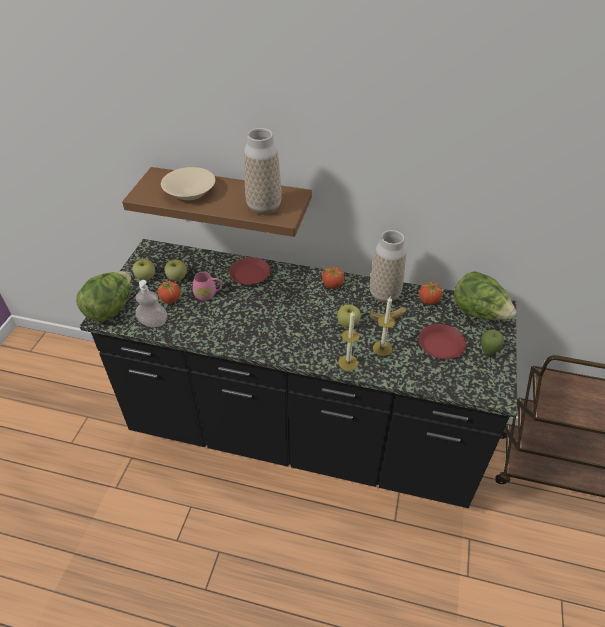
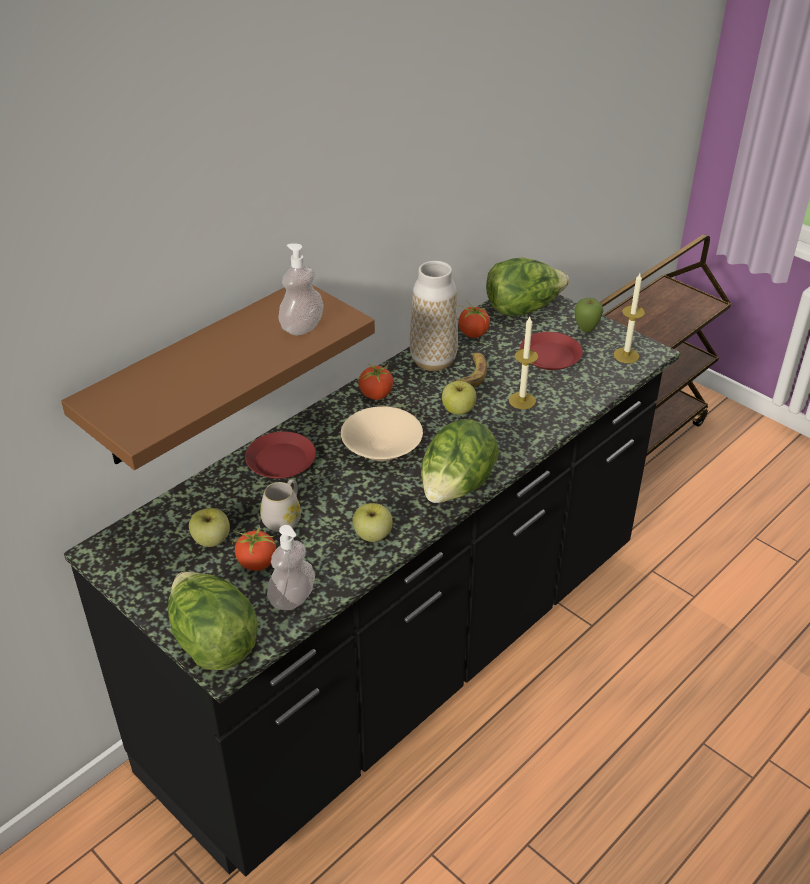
camera: 60 degrees left, 5 degrees down
(145, 277) = (173, 577): apple -> apple (372, 535)
(190, 191) = (186, 379): beige bowl -> beige bowl (381, 445)
(208, 294) = (284, 518): pink mug -> white mug
(264, 207) = (302, 327): vase -> soap dispenser
(276, 350) = (456, 489): none -> lettuce
(348, 362) = (524, 436): candle -> candle (626, 355)

